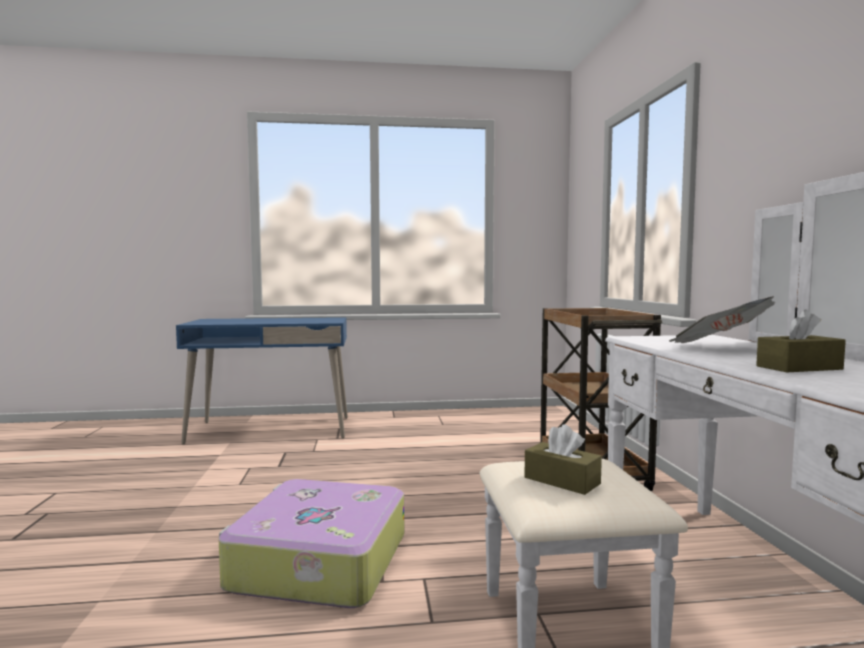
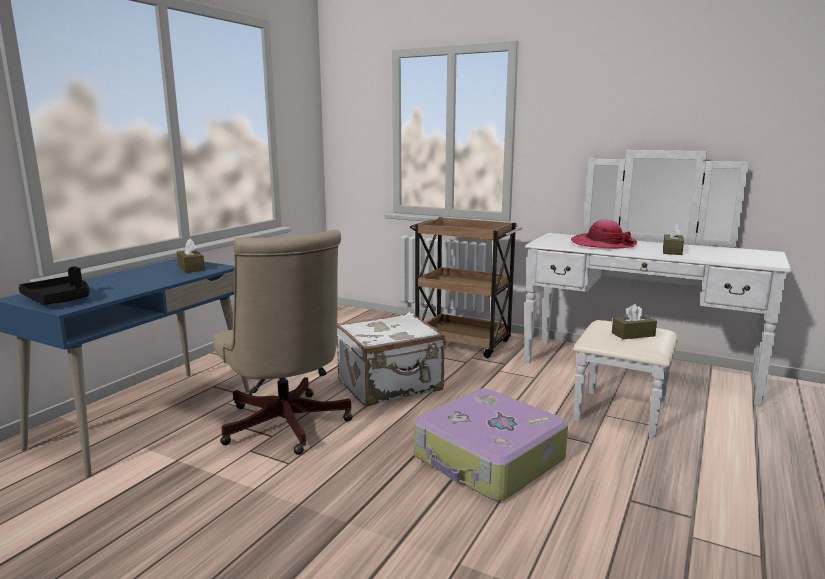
camera: 55 degrees left, 10 degrees up
(209, 321) = (60, 299): none -> black tray
(296, 466) = (286, 428): none -> beige office chair
(319, 320) = (191, 268): none -> brown tissue box
(426, 475) = (391, 386): none -> white suitcase
(718, 348) = (603, 244): newspaper -> hat

